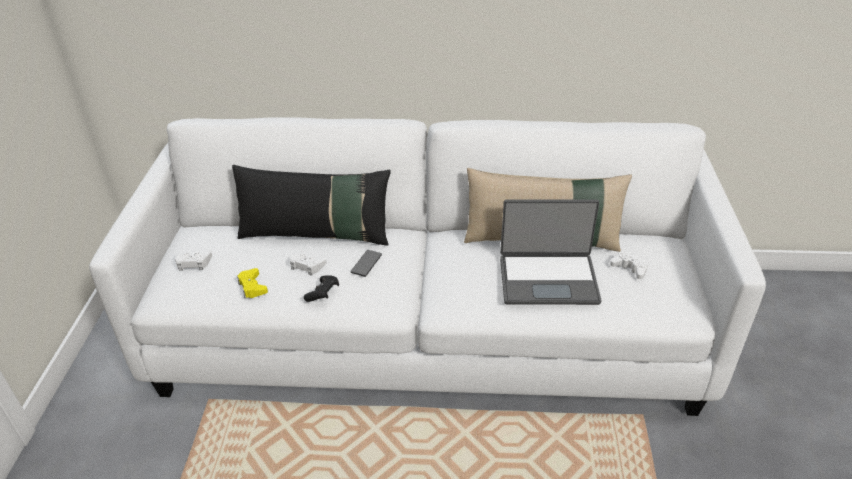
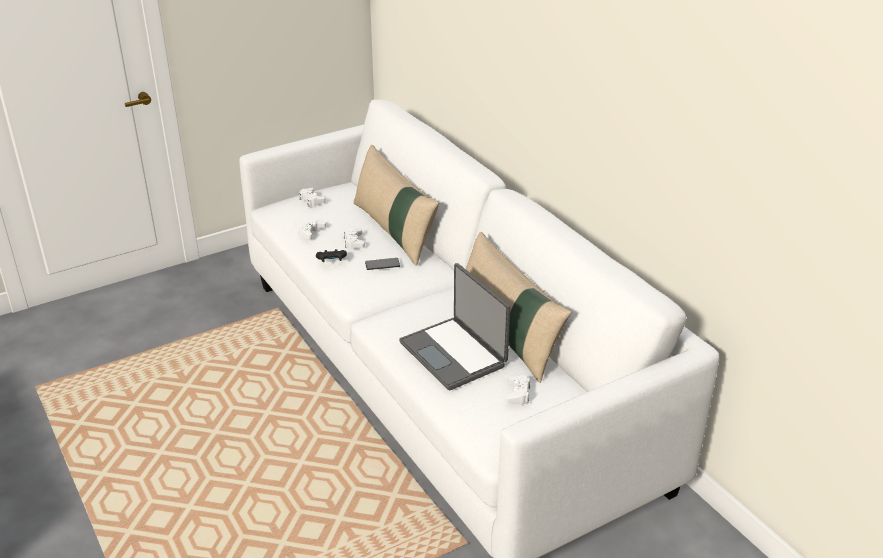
camera: 55 degrees right, 5 degrees down
(252, 287) = (311, 232): yellow game controller -> white game controller
(316, 234) = (394, 231): black pillow -> beige pillow

